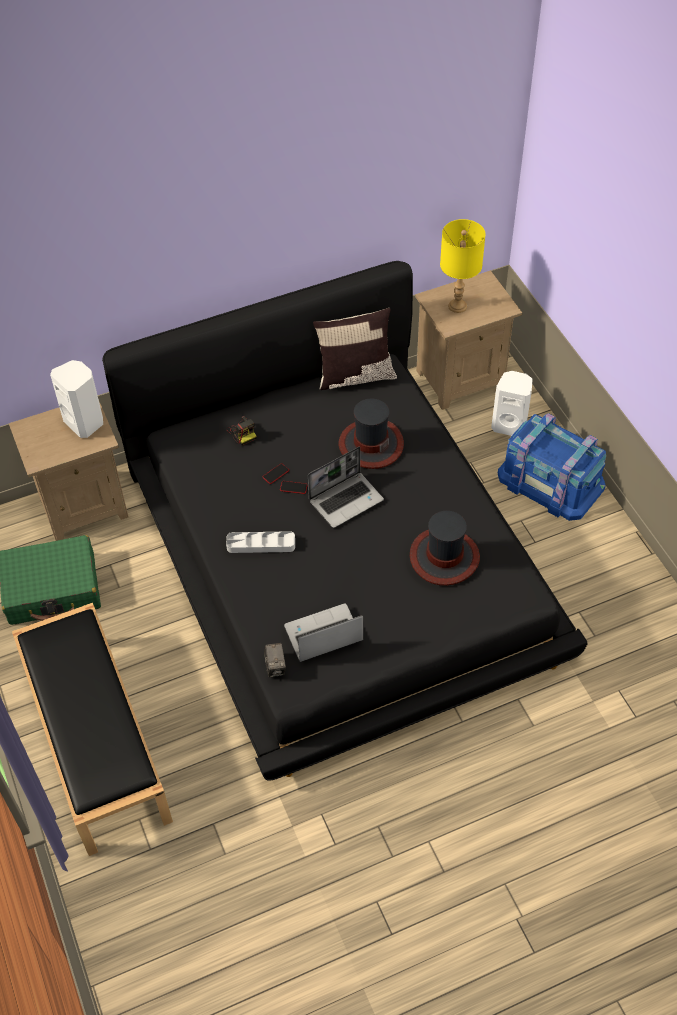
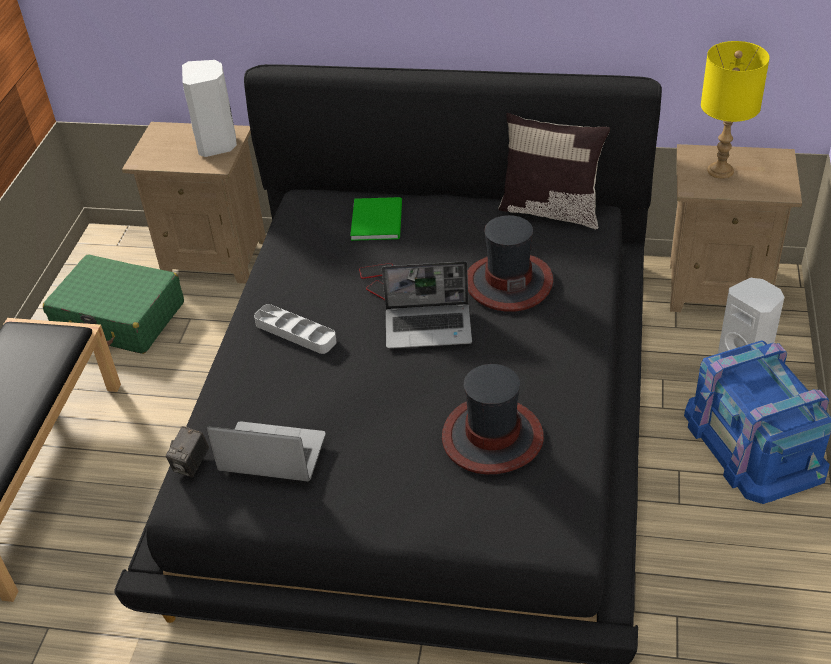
camera: 35 degrees right, 10 degrees down
(242, 432) = (378, 219): camera -> green book

